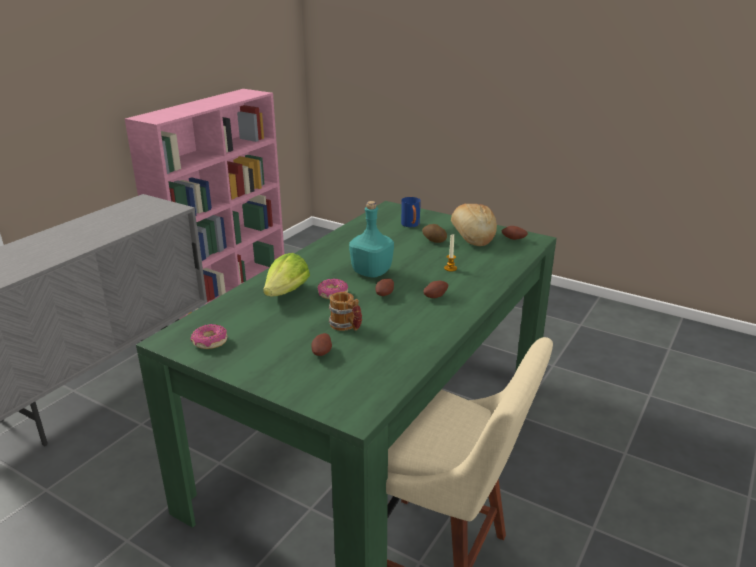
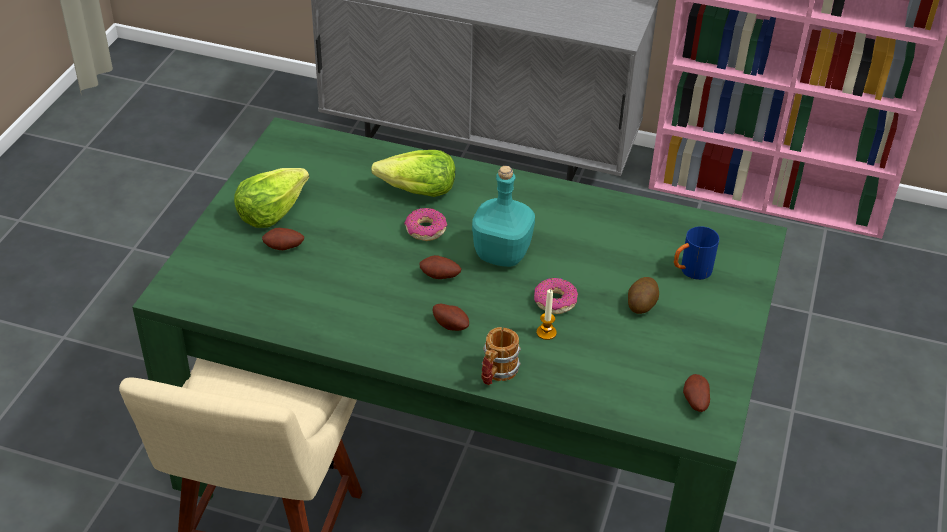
camera: 75 degrees right, 15 degrees up
(210, 342) = (288, 163): donut -> donut (555, 301)
(271, 355) = (271, 211): none -> lettuce
(346, 326) = (347, 256): mug -> mug (496, 374)
(471, 237) = (680, 347): bread -> none

